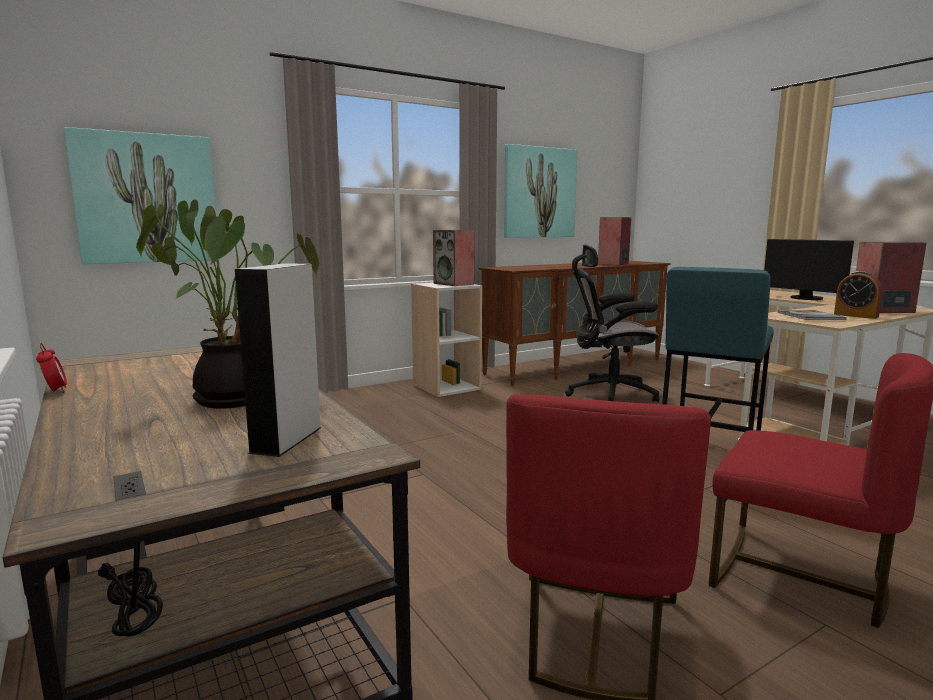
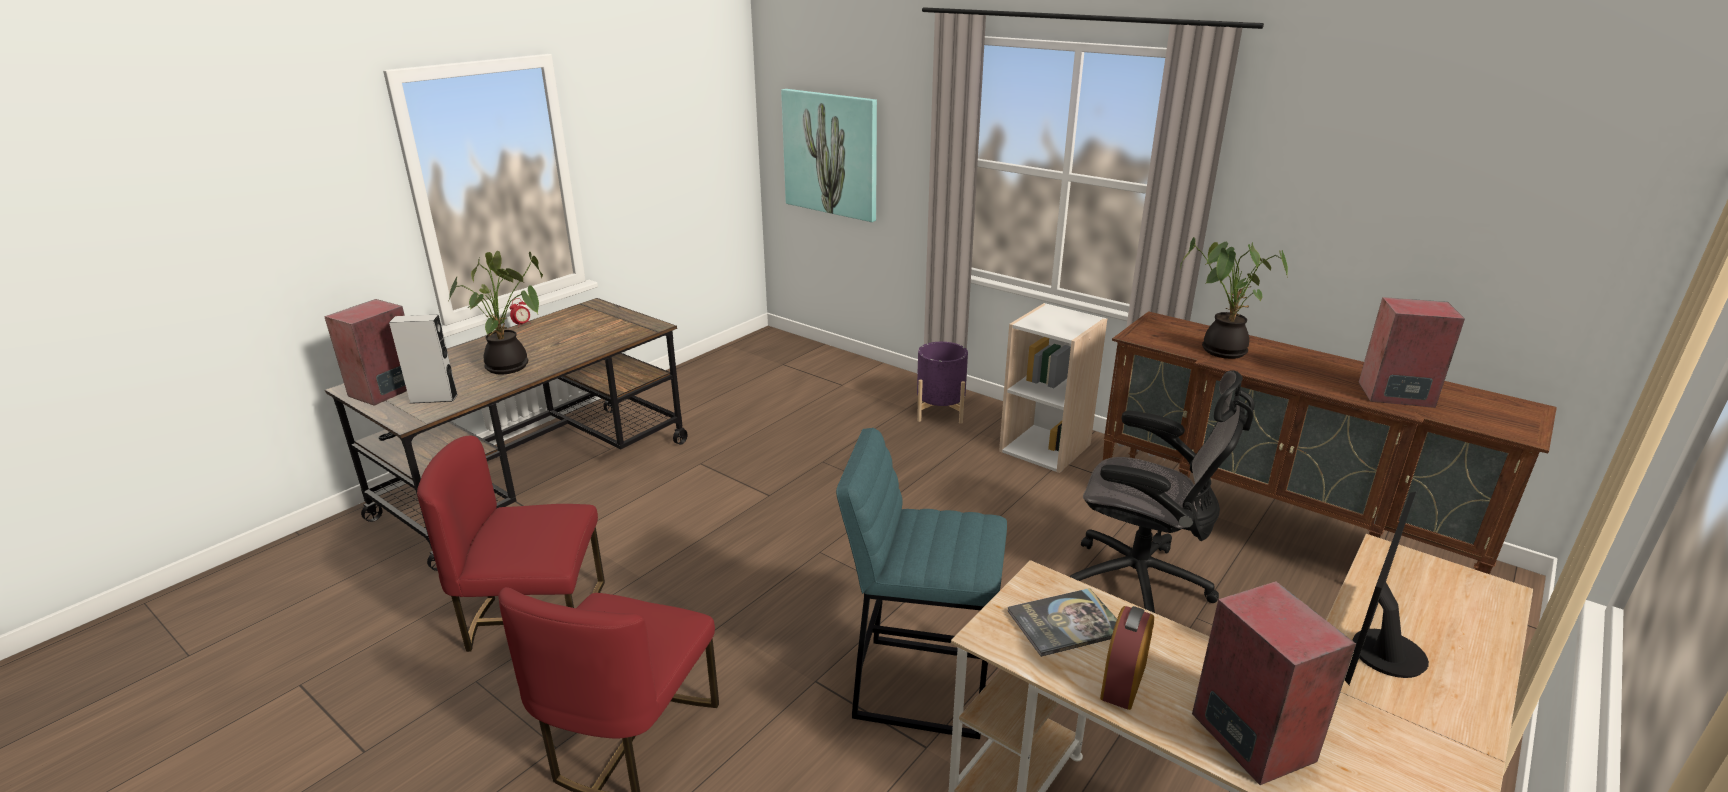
camera: 70 degrees right, 15 degrees up
(358, 401) = (940, 412): none -> purple planter
(454, 284) = (1066, 324): speaker -> speaker (385, 390)
(539, 193) = (1339, 213): picture -> none
(545, 267) = (1221, 349): none -> potted plant
(611, 395) = (1138, 582): office chair -> office chair turned 135 degrees clockwise

